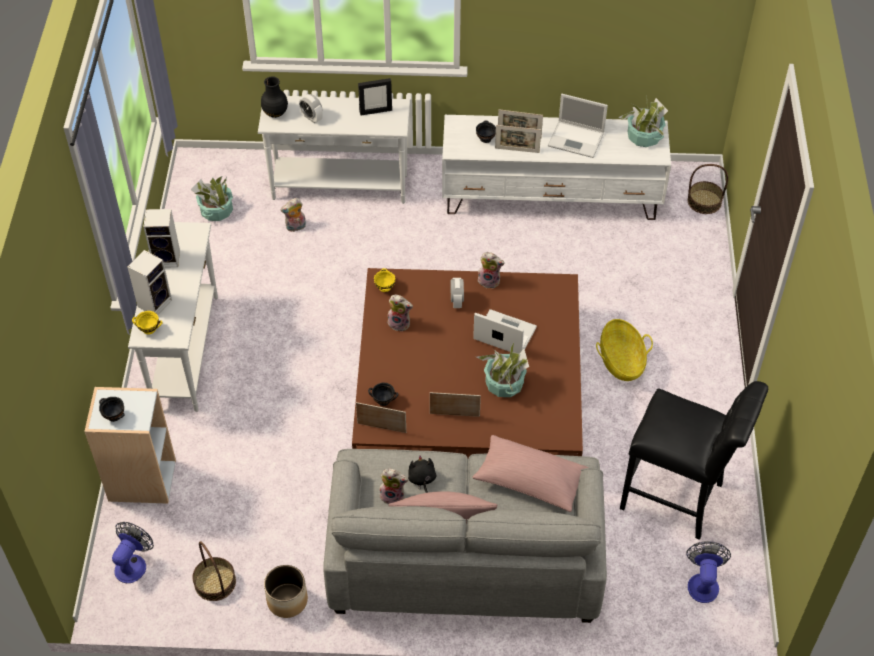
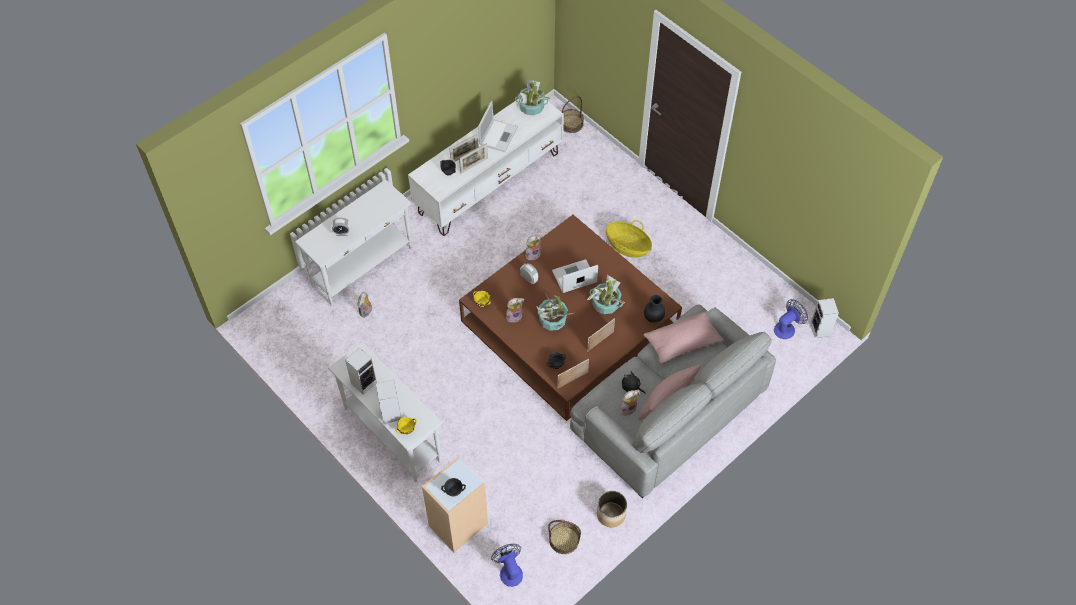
camera: 45 degrees left, 5 degrees up
(216, 211) = (305, 339): potted plant -> potted plant (552, 320)
(275, 113) = (316, 247): black vase -> black vase (654, 317)
(375, 111) = (375, 201): picture frame -> none
(577, 139) = (498, 135): laptop -> laptop turned 45 degrees counterclockwise
(677, 499) = (732, 296): black stool -> none
(703, 582) = (787, 328): fan -> fan turned 90 degrees clockwise
(741, 617) = (820, 330): none -> speaker

